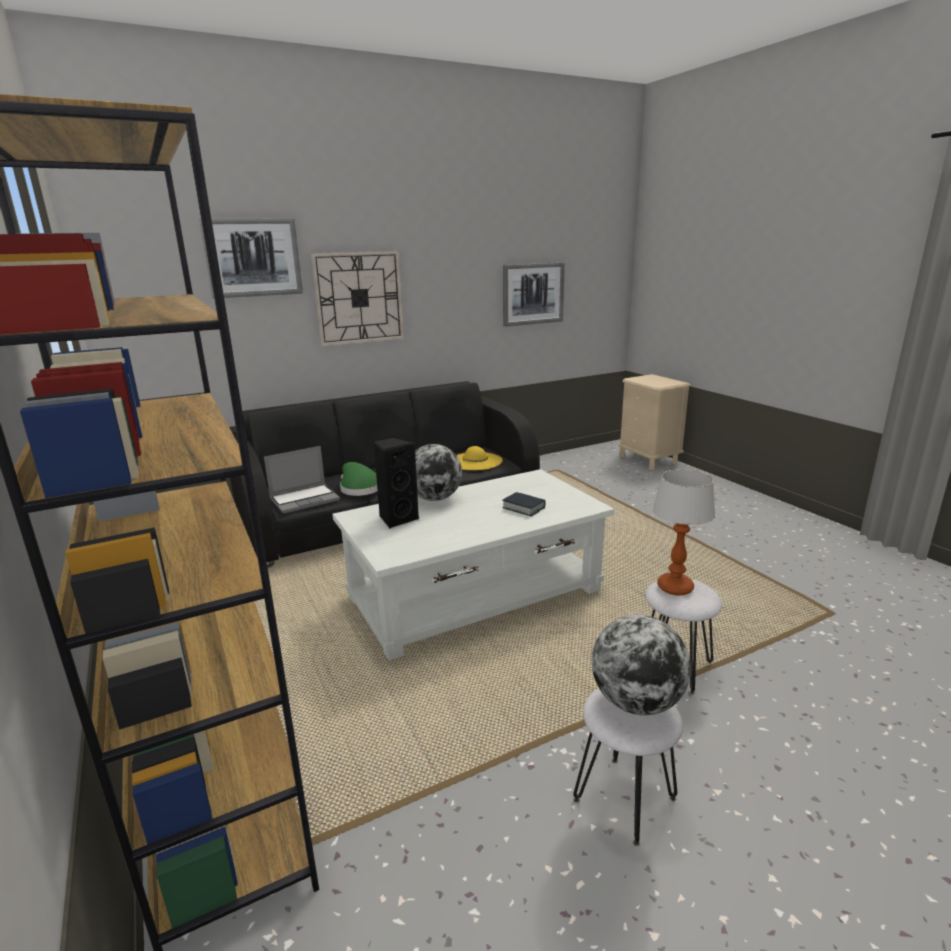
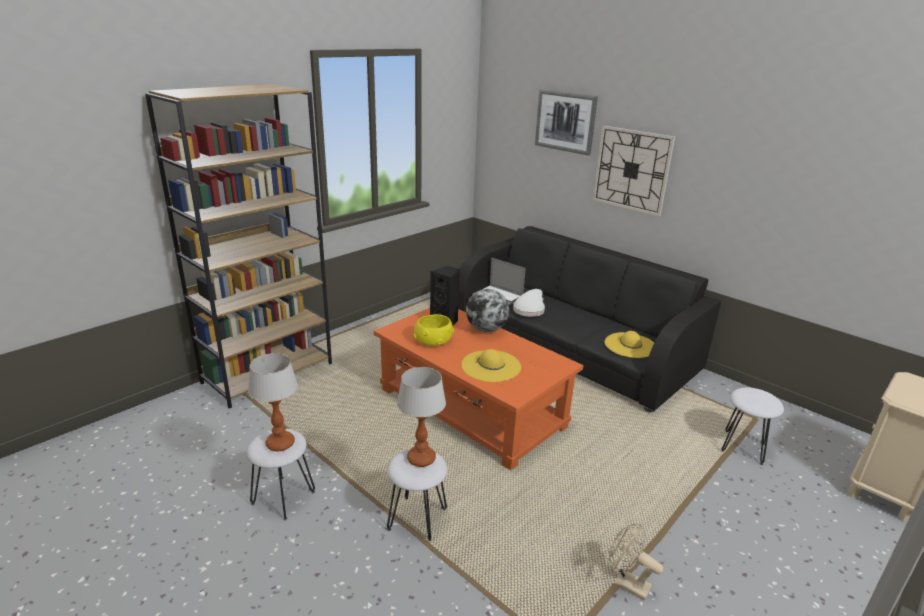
camera: 70 degrees right, 5 degrees up
(359, 488) = (529, 309): green hat -> white hat
(442, 531) = (433, 341): none -> yellow bowl
(476, 595) = (471, 408): white coffee table -> orange coffee table
(523, 508) = (491, 366): book -> yellow hat
(533, 294) = (830, 218): picture -> none
(592, 484) = (743, 447): none -> white stool
(636, 702) = (280, 443): globe -> table lamp
(750, 567) = (626, 583): none -> beige fan

